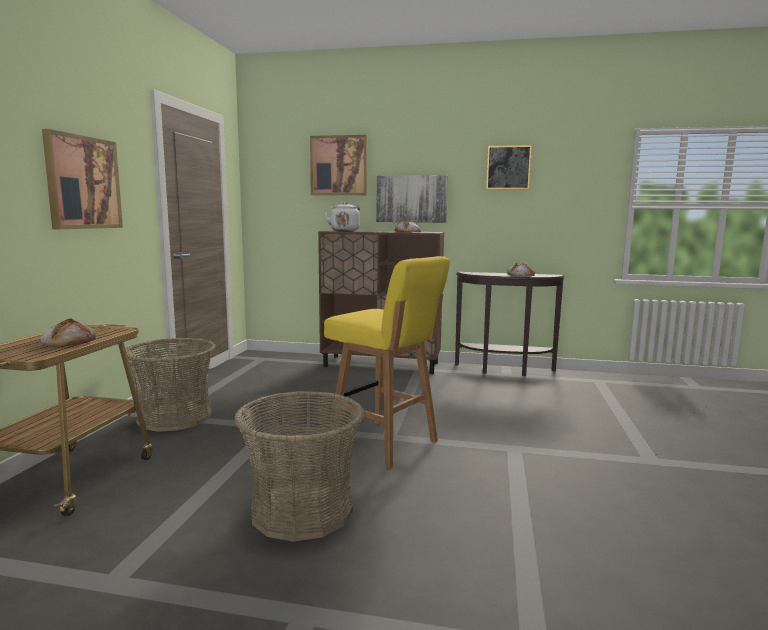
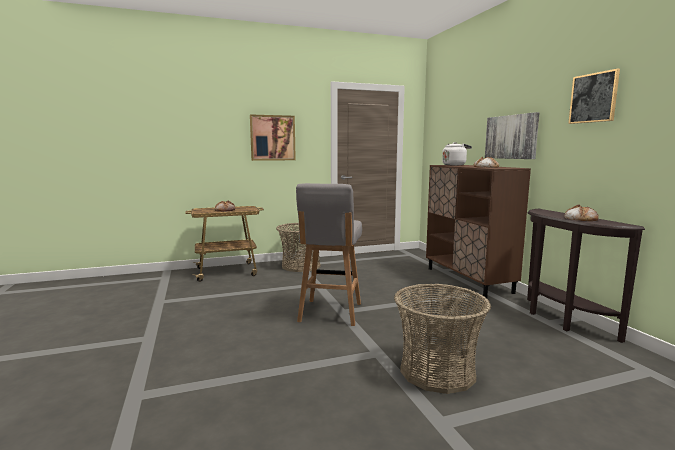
camera: 60 degrees right, 0 degrees up
(302, 511) = (231, 315): basket -> basket (437, 371)
(339, 165) = (469, 112): picture -> none
(385, 444) = (330, 313): yellow stool -> grey stool

